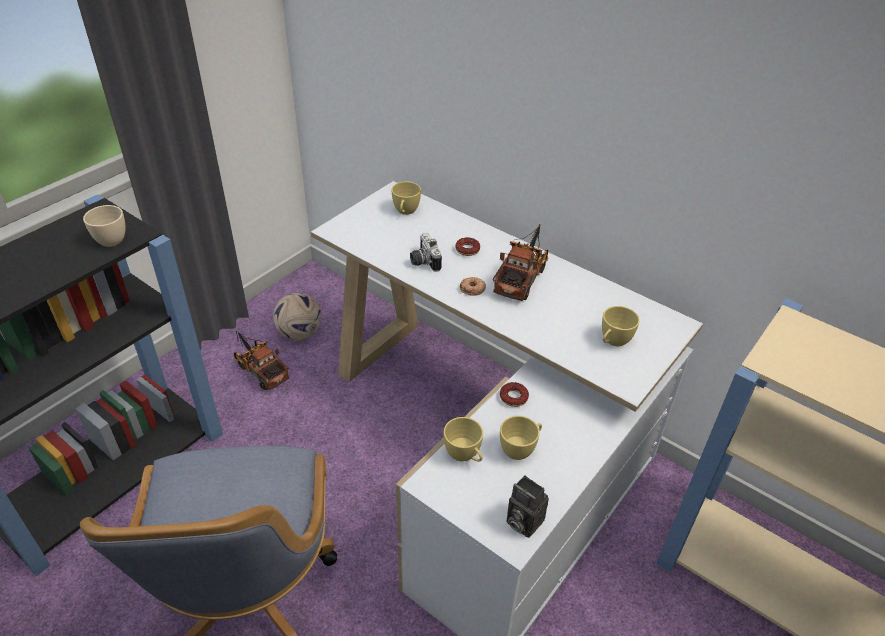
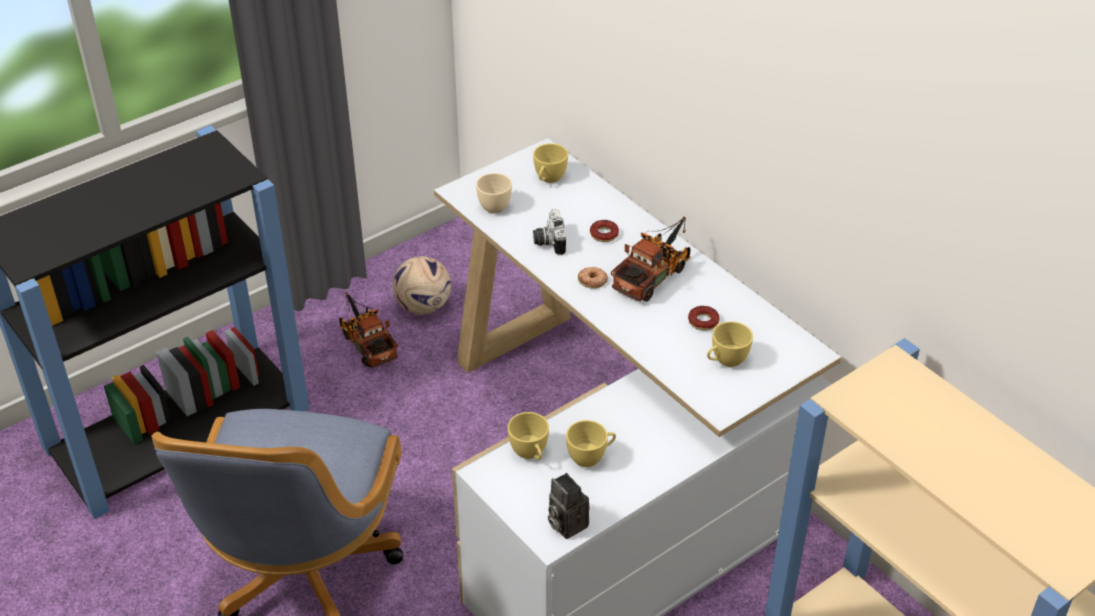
camera: 15 degrees right, 0 degrees up
(113, 238) = (219, 177): beige cup -> beige cup (496, 205)
(513, 397) = (604, 405): donut -> donut (703, 321)

